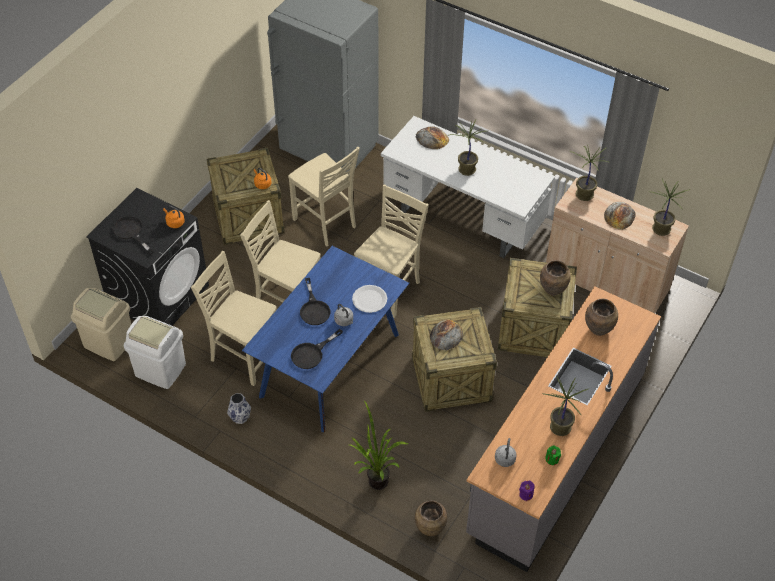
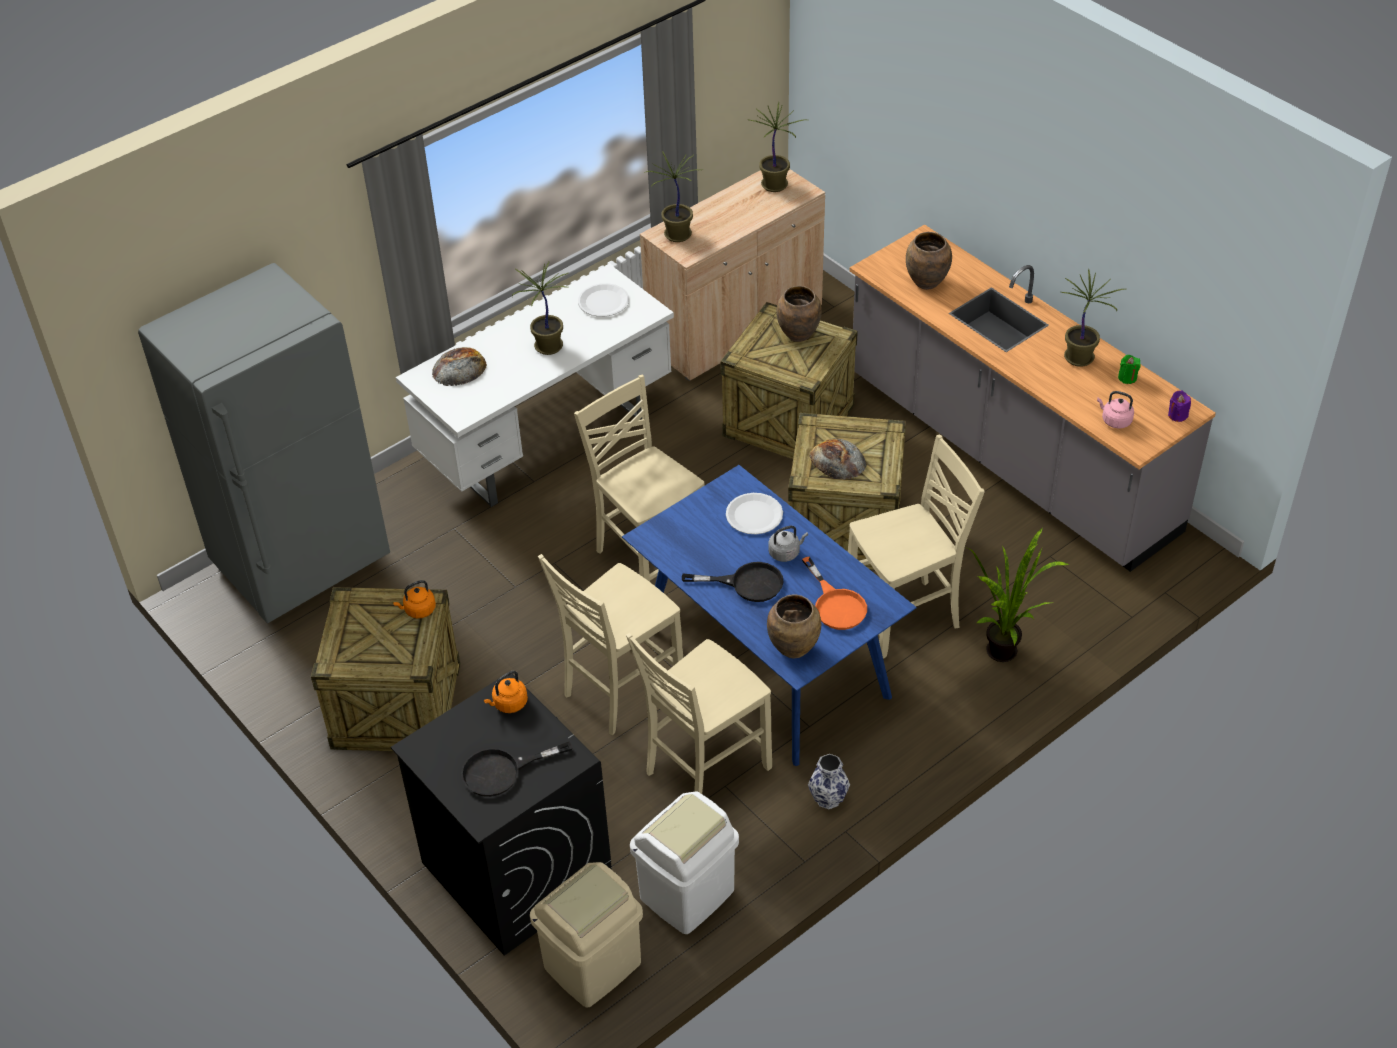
camera: 70 degrees left, 5 degrees down
(311, 353) = (836, 604): black frying pan -> orange frying pan
(325, 223) = (468, 605): beige chair -> beige chair (905, 617)
(430, 529) = (1095, 613): brown vase -> brown vase (794, 649)
(505, 458) = (1114, 420): grey kettle -> pink kettle
(518, 183) = (603, 302): none -> white plate
(619, 215) = (732, 213): bread -> none

